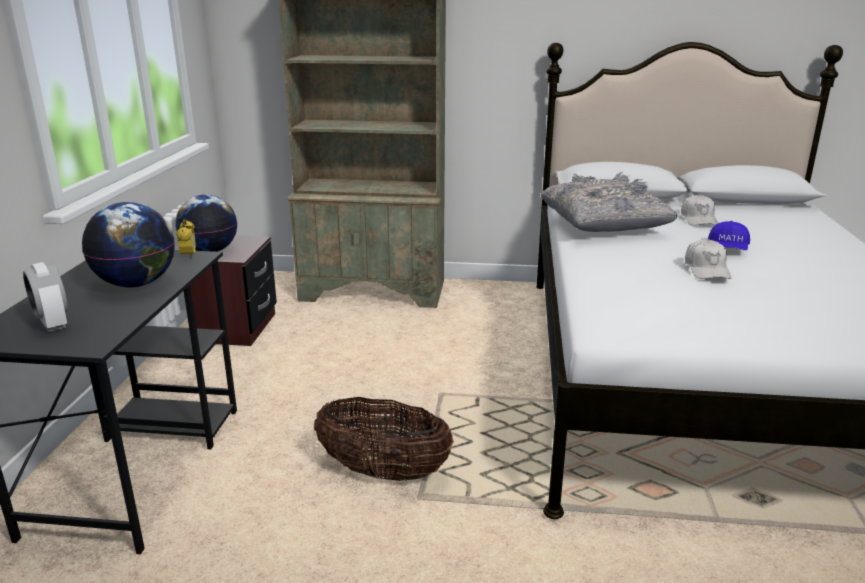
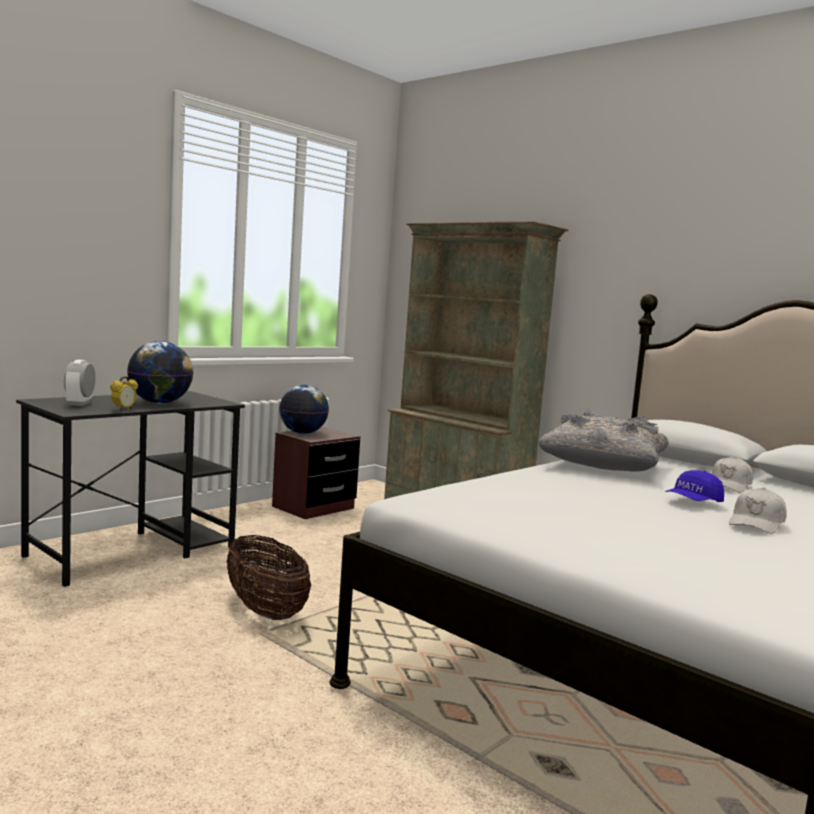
camera: 35 degrees right, 15 degrees down
(189, 256) = (220, 401): alarm clock -> alarm clock (123, 409)
(706, 270) = (617, 502): white cap -> white cap (756, 523)

